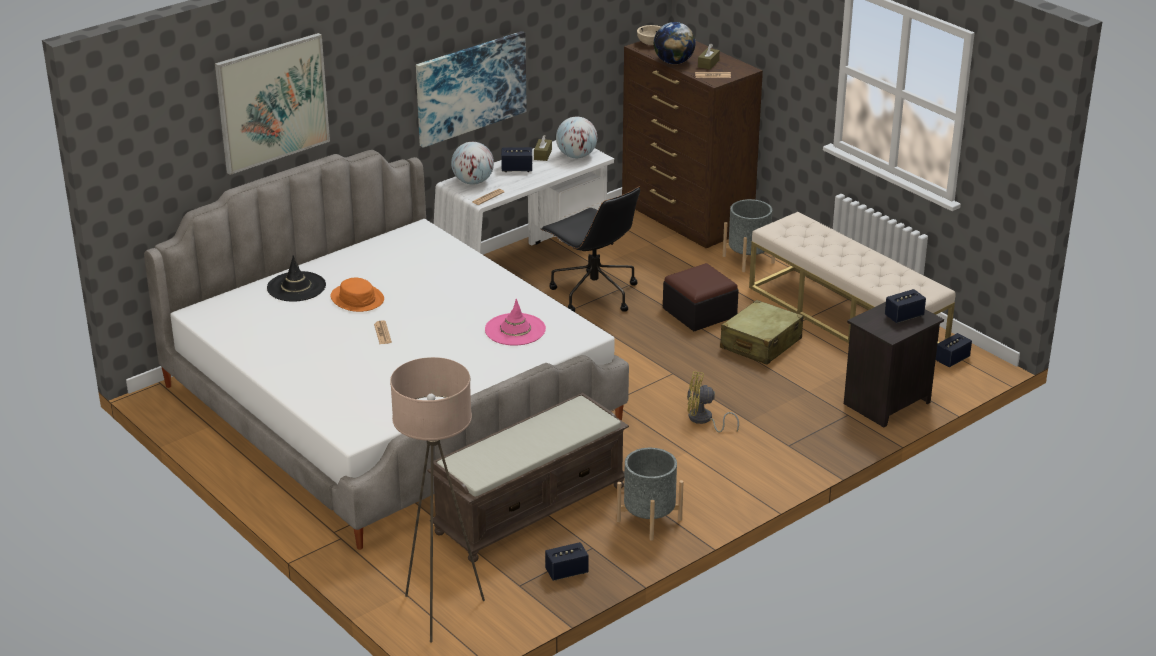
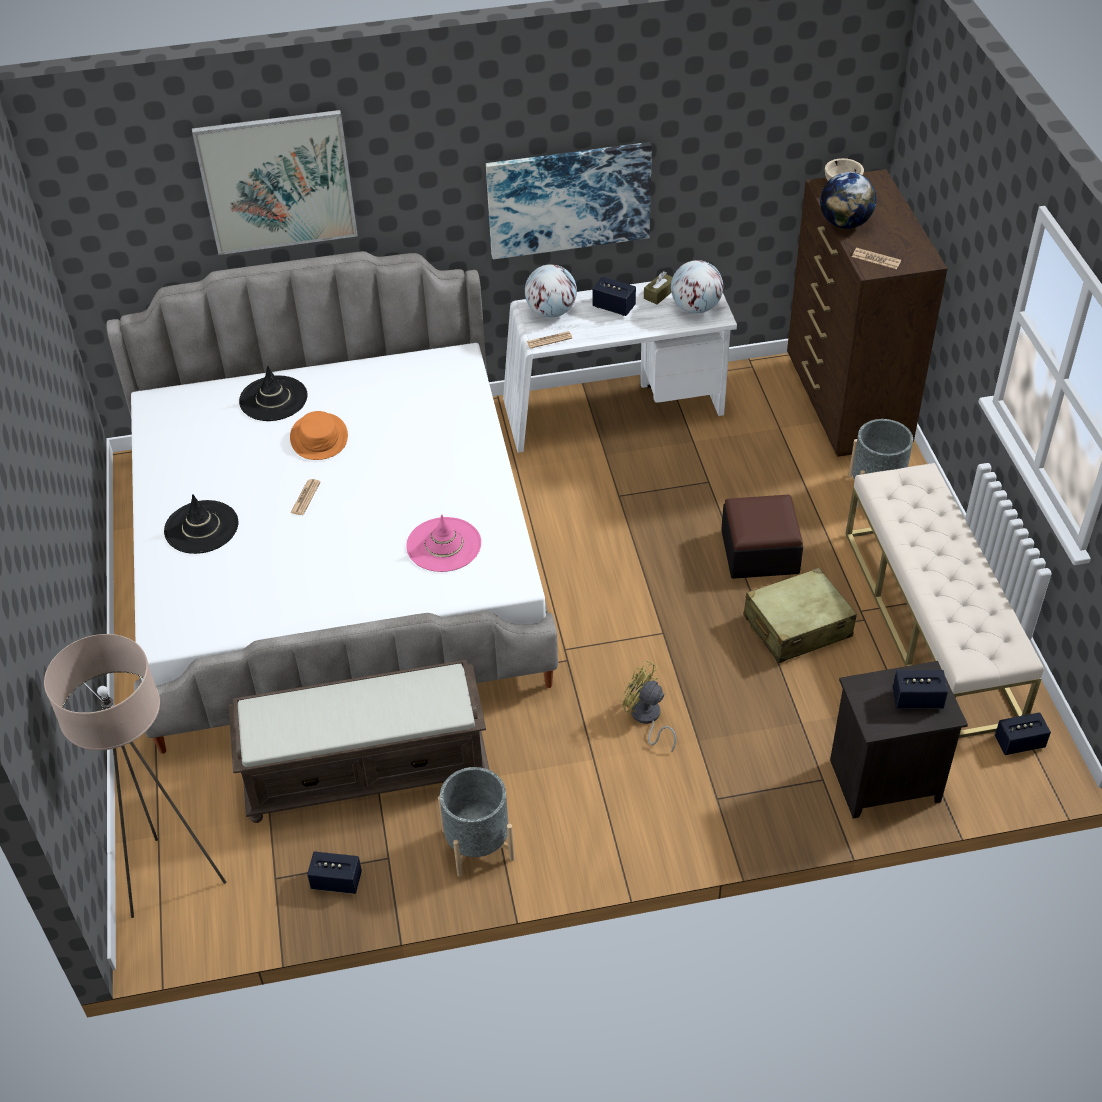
camera: 30 degrees right, 15 degrees up
(317, 370) = (201, 527): none -> black hat
(593, 293) = (660, 480): black office chair -> none
(708, 63) = (886, 237): brown tissue box -> none

